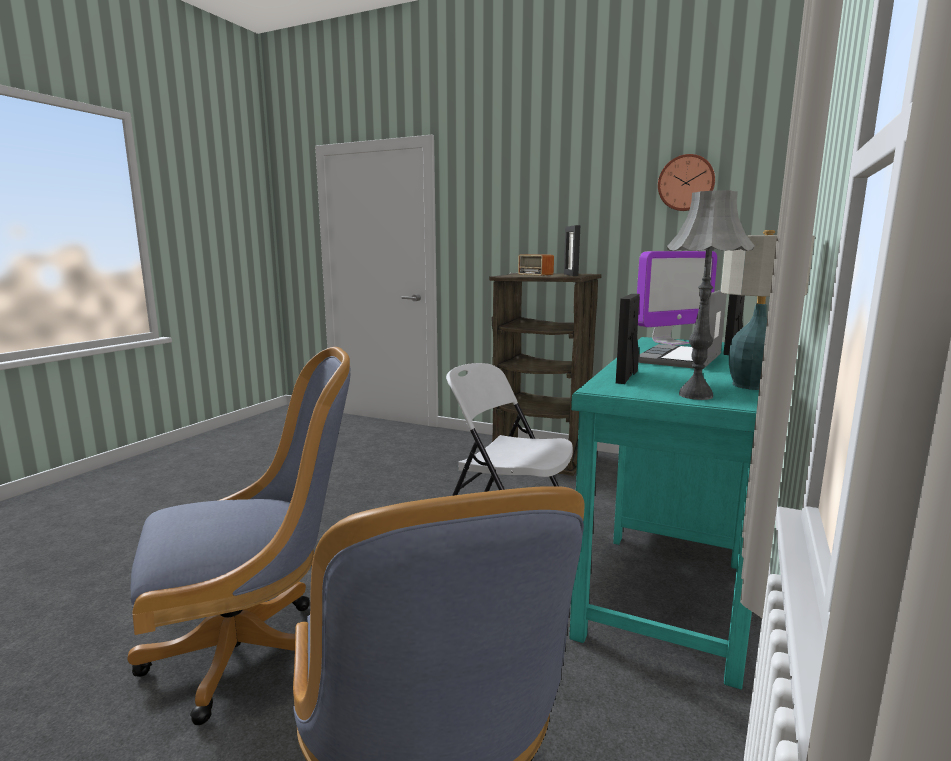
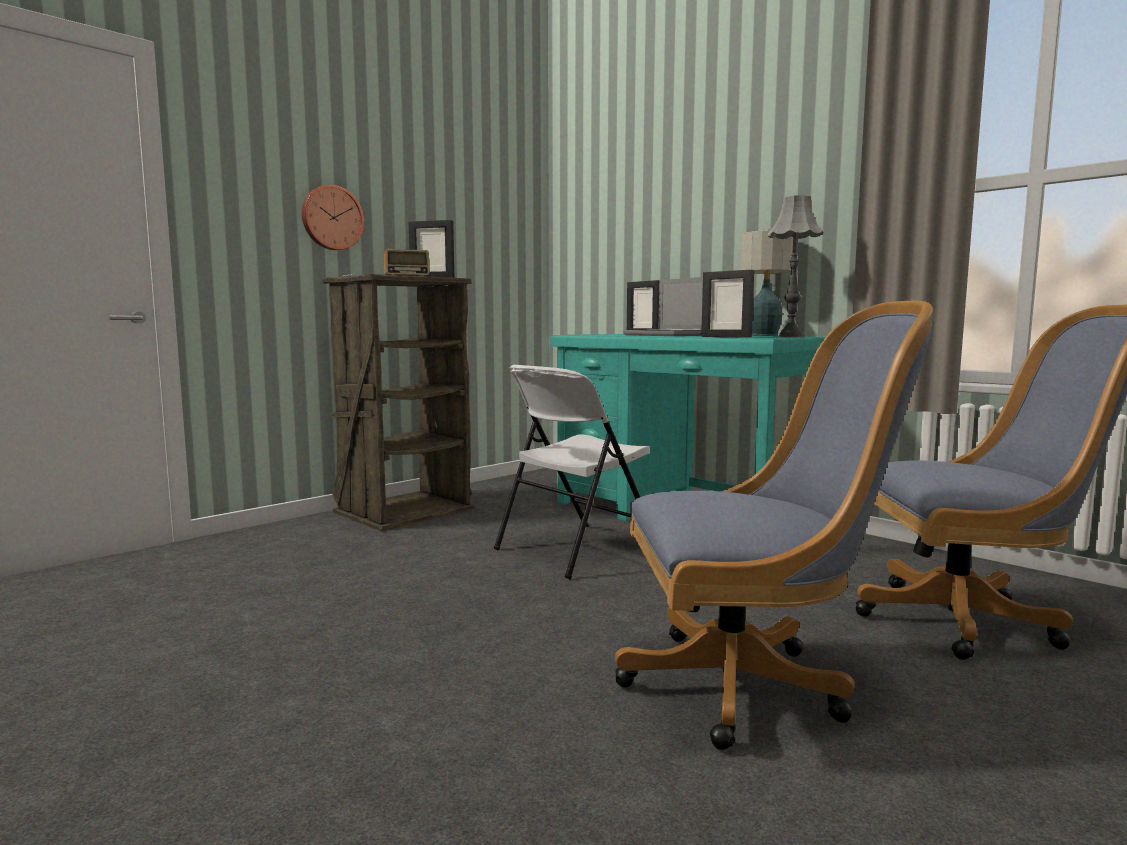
camera: 70 degrees left, 5 degrees down
(254, 649) = (750, 685): blue office chair -> blue office chair turned 90 degrees clockwise
(670, 343) = (594, 334): monitor -> none
(686, 183) = (480, 194): wall clock -> wall clock (331, 218)

